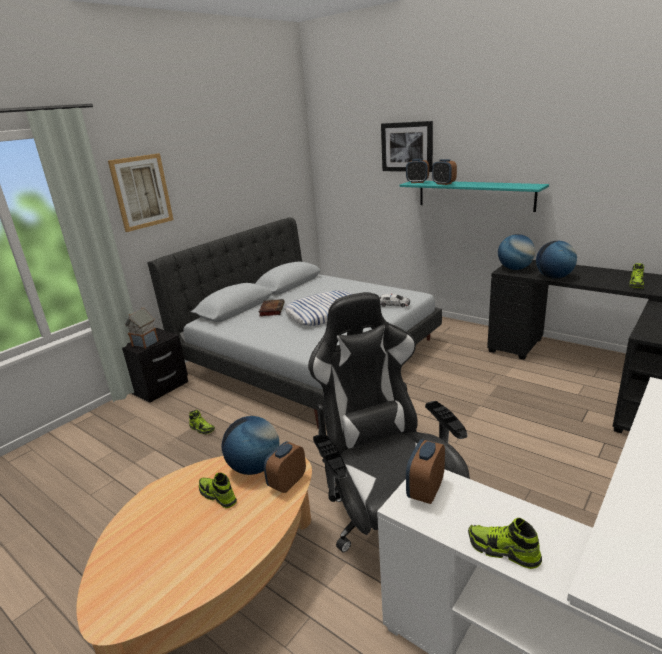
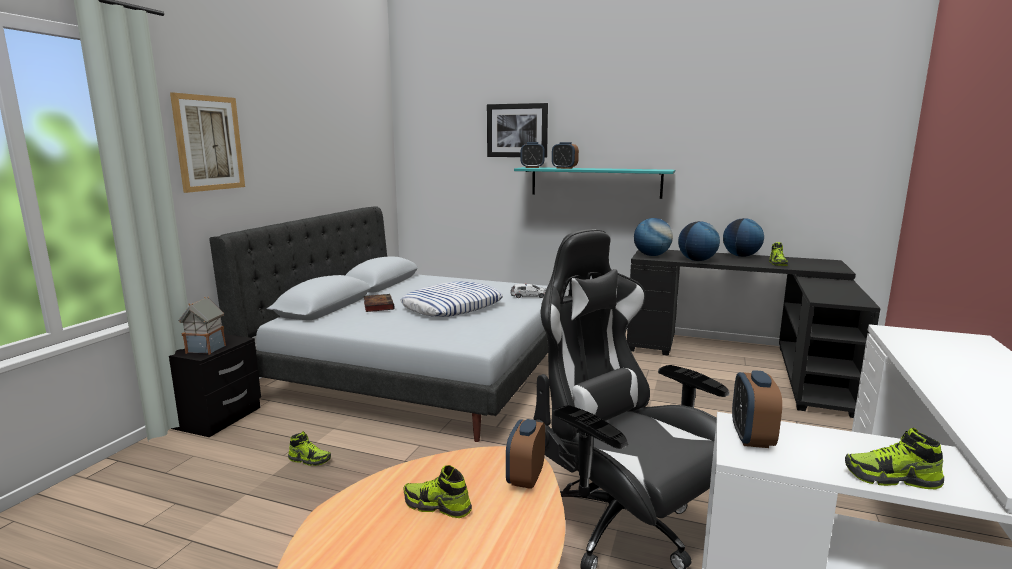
camera: 20 degrees left, 10 degrees down
(254, 467) = (467, 467): globe -> globe (741, 256)

